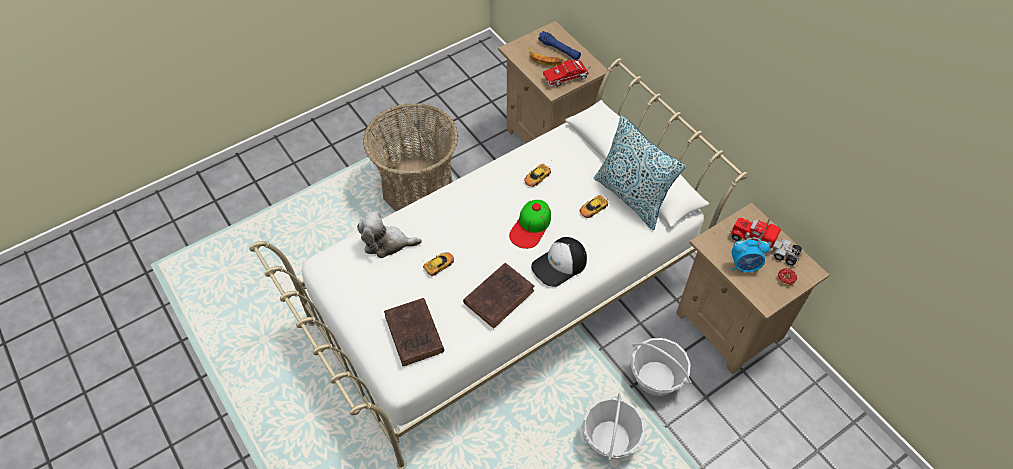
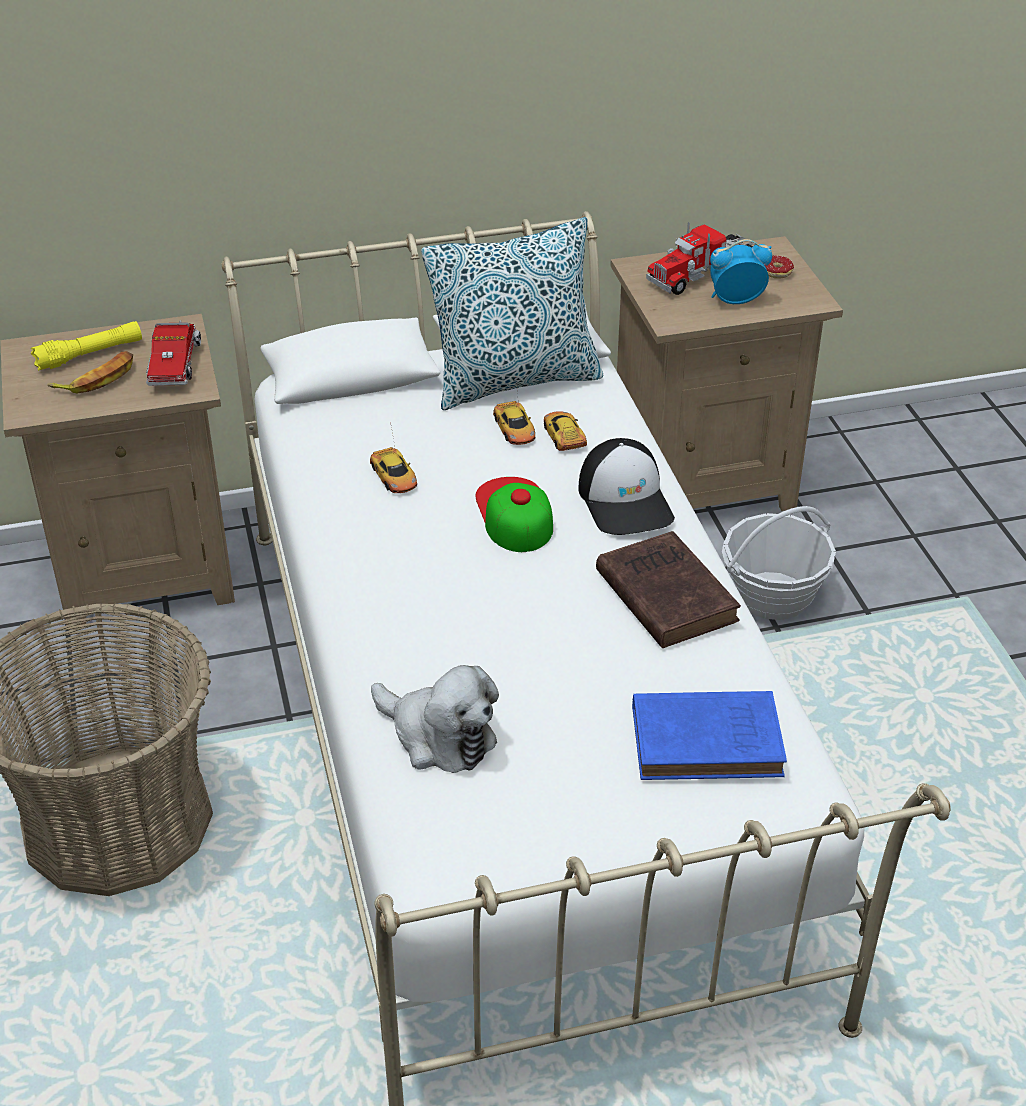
camera: 70 degrees left, 15 degrees down
(387, 243) = (438, 736): plush toy -> plush toy turned 75 degrees counterclockwise
(414, 335) = (711, 742): brown book -> blue book
(439, 265) = (544, 664): toy car -> toy car (564, 435)
(531, 226) = (514, 514): cap -> cap turned 150 degrees counterclockwise
(559, 50) = (89, 355): blue flashlight -> yellow flashlight
(610, 439) = (875, 688): basket -> none
(744, 266) = (735, 300): alarm clock -> alarm clock turned 120 degrees counterclockwise

